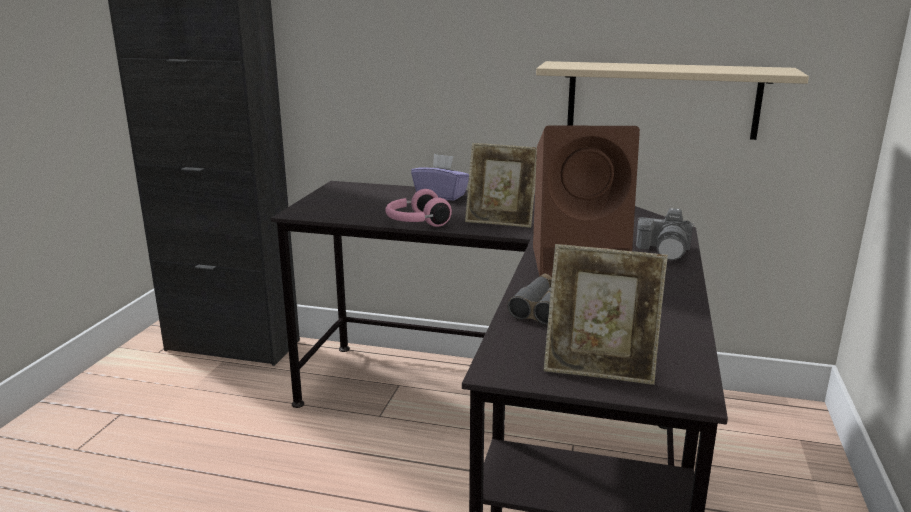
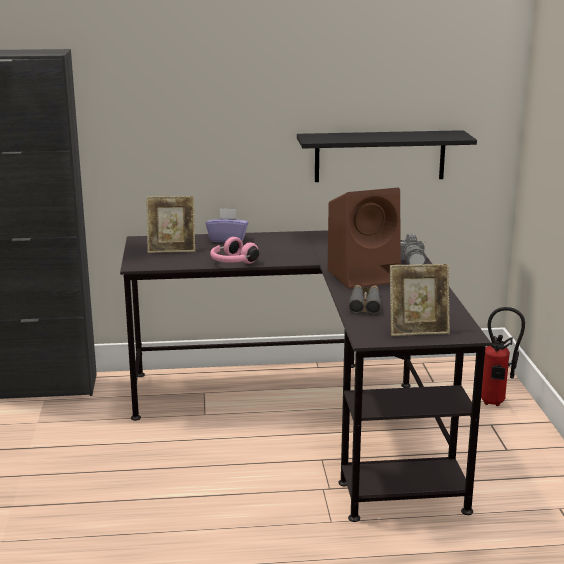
camera: 20 degrees left, 0 degrees up
(500, 221) = (289, 254): picture frame -> picture frame (172, 249)
(662, 100) = (380, 156): beige shelf -> black shelf
(794, 482) = (496, 403): none -> fire extinguisher

